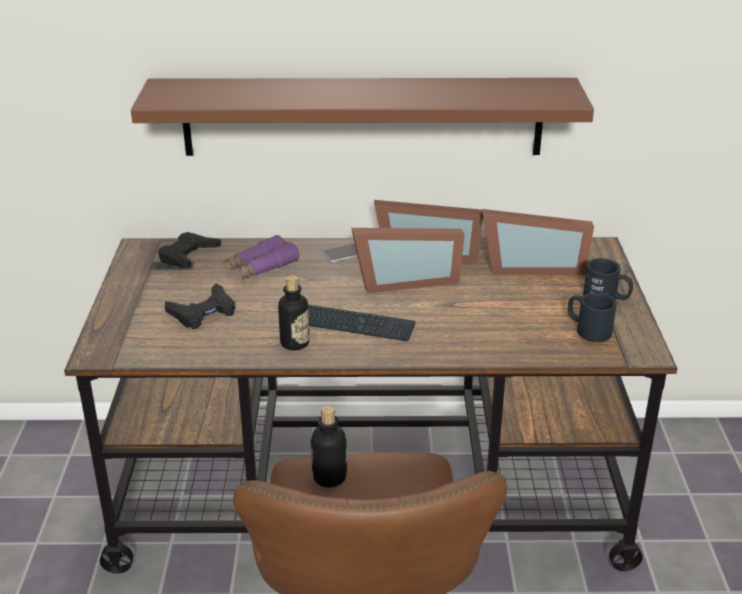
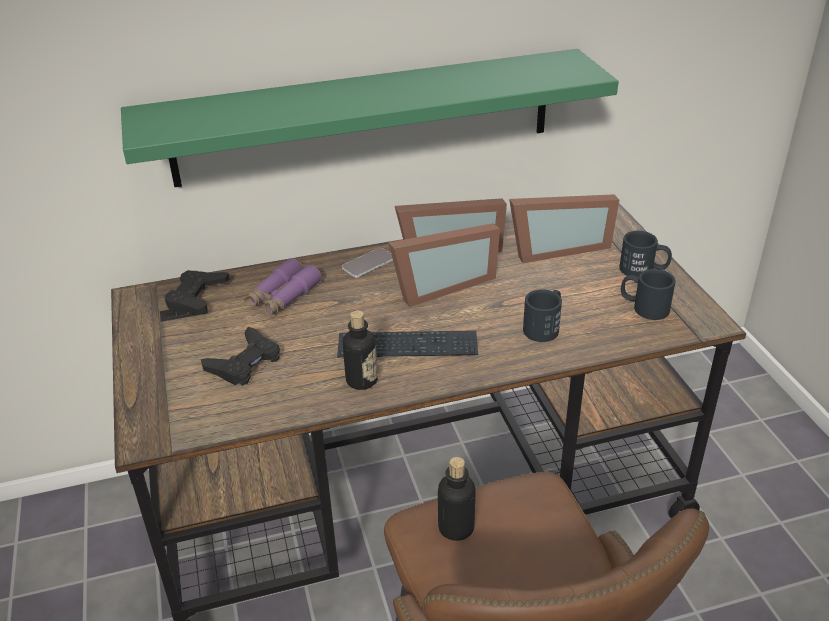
camera: 15 degrees left, 5 degrees up
(362, 116) = (364, 117): brown shelf -> green shelf
(482, 329) = (544, 326): none -> black mug

